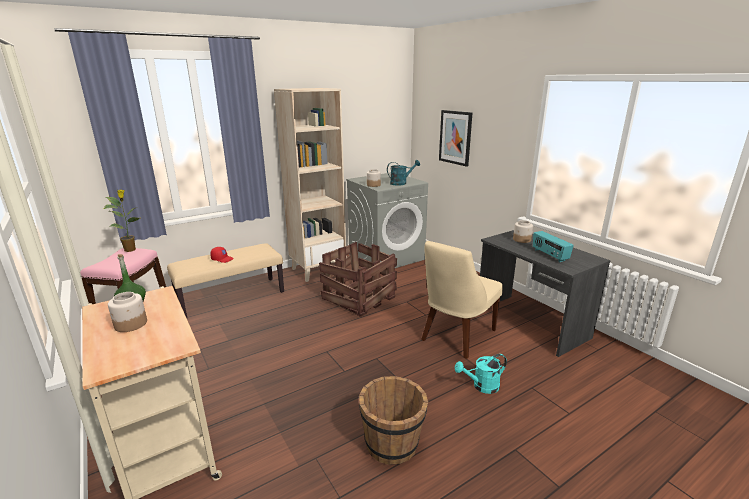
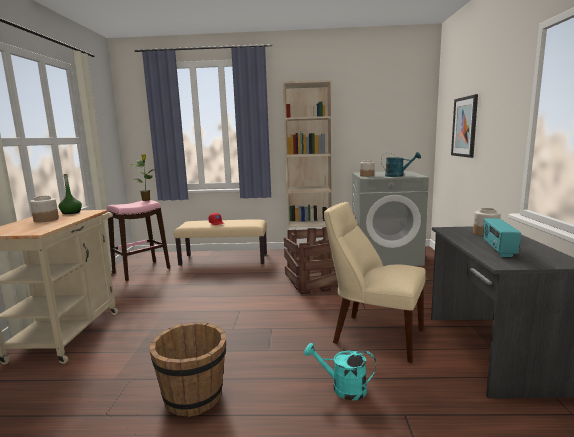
camera: 35 degrees right, 10 degrees down
(456, 336) = (374, 335): beige chair -> beige chair turned 45 degrees clockwise

